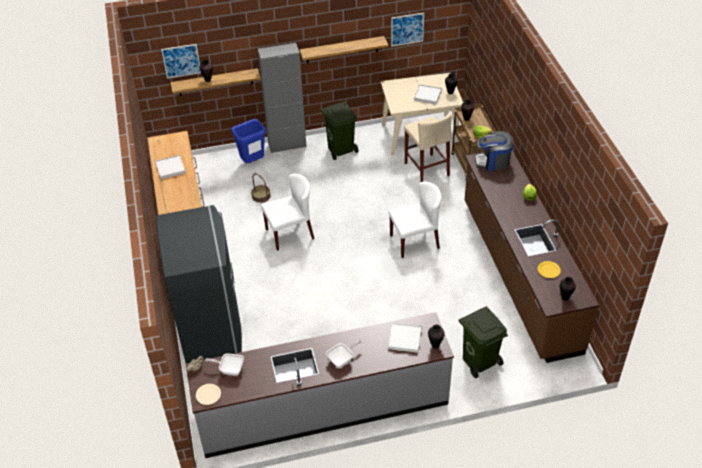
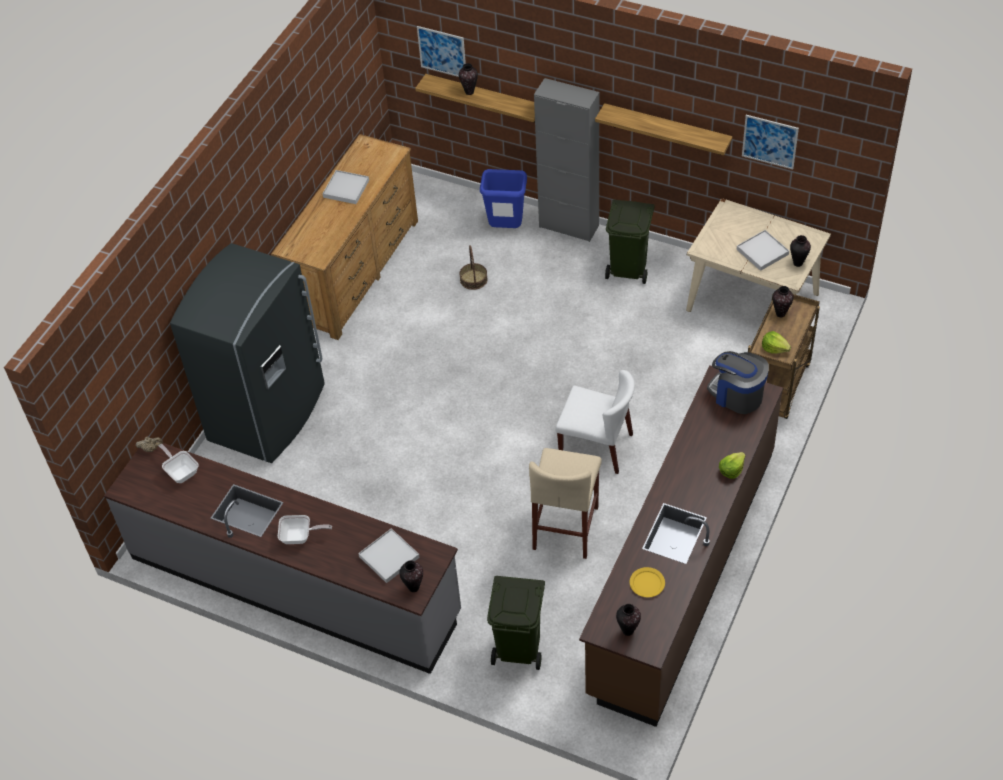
camera: 40 degrees right, 5 degrees up
(208, 395) = (135, 487): beige plate -> none
(290, 233) = (460, 348): white chair -> none
(426, 169) = (710, 356): beige stool -> beige stool (566, 528)

